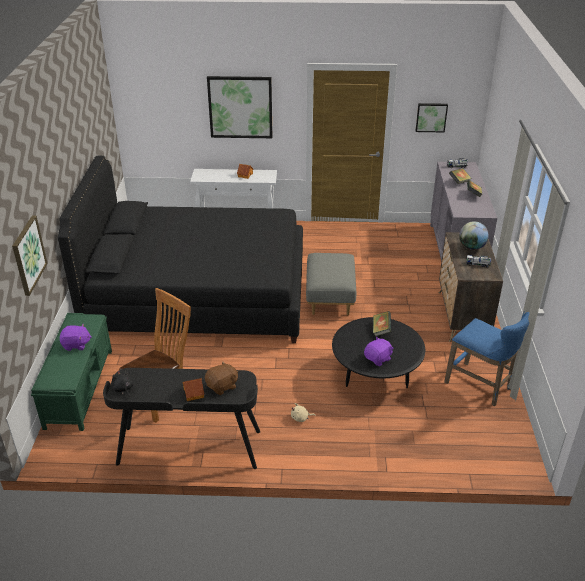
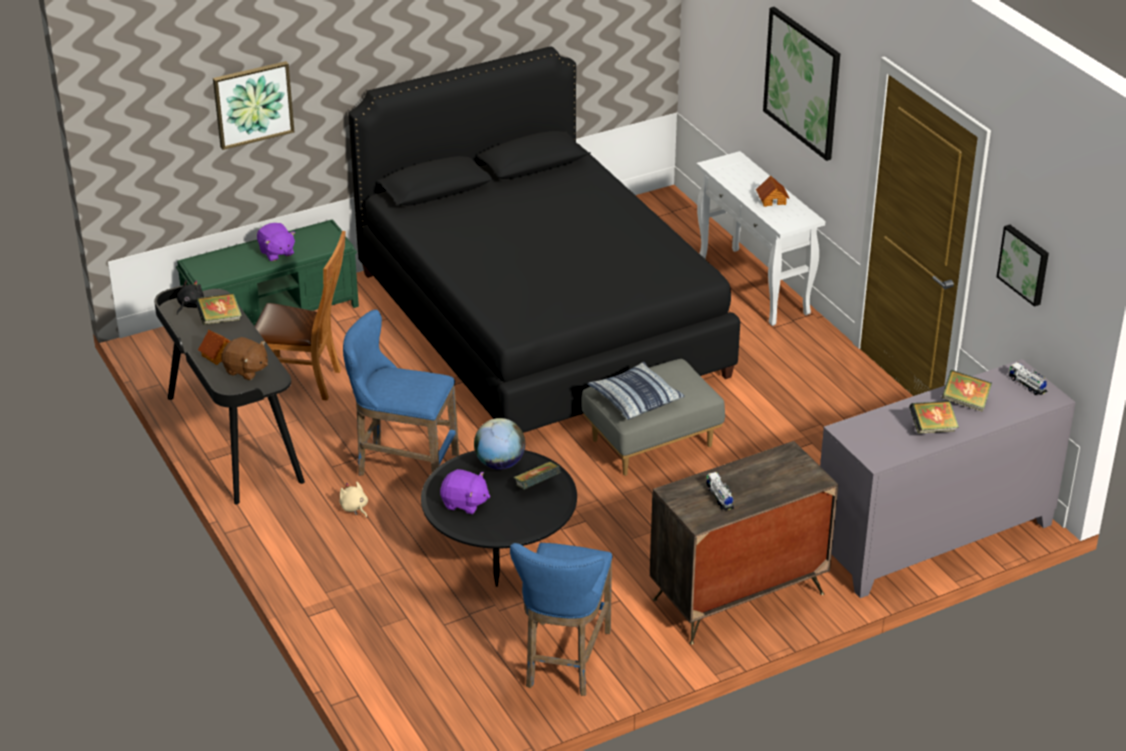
camera: 60 degrees right, 0 degrees up
(154, 381) = (220, 320): none -> book
(276, 386) = (402, 465): none -> blue stool
(335, 275) = (635, 398): none -> pillow
(471, 247) = (769, 479): globe -> globe (499, 464)

